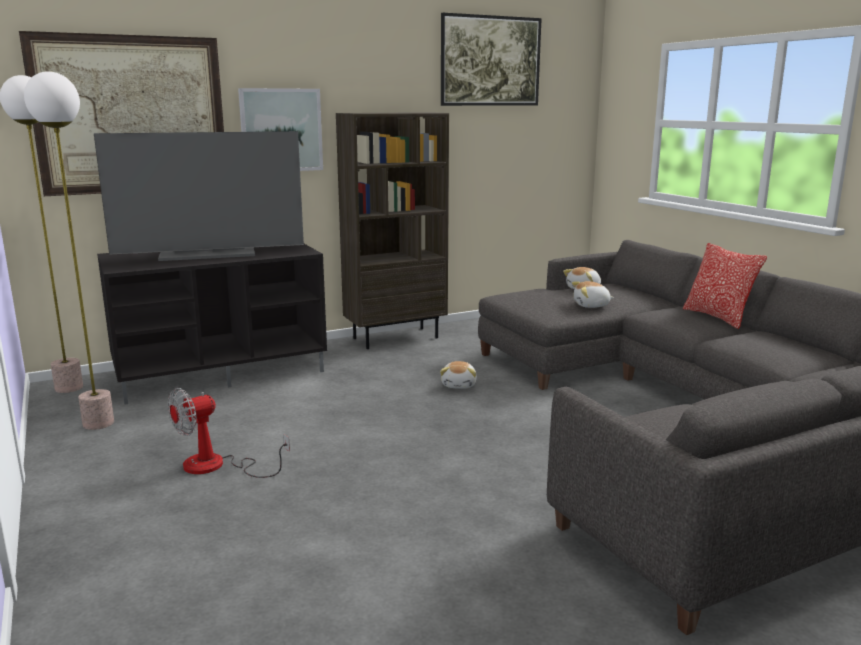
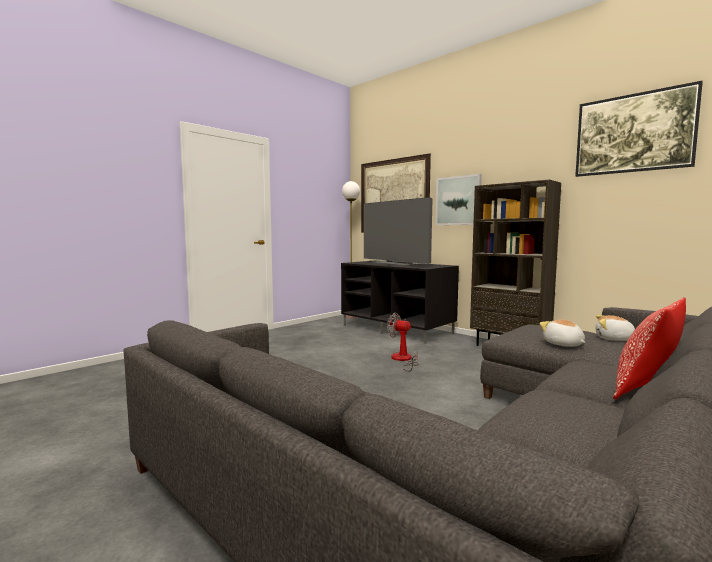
camera: 70 degrees right, 10 degrees down
(98, 423) = (322, 326): floor lamp -> none
(217, 466) = (296, 347): fan -> fan (403, 360)
(459, 385) = (453, 373): plush toy -> none

